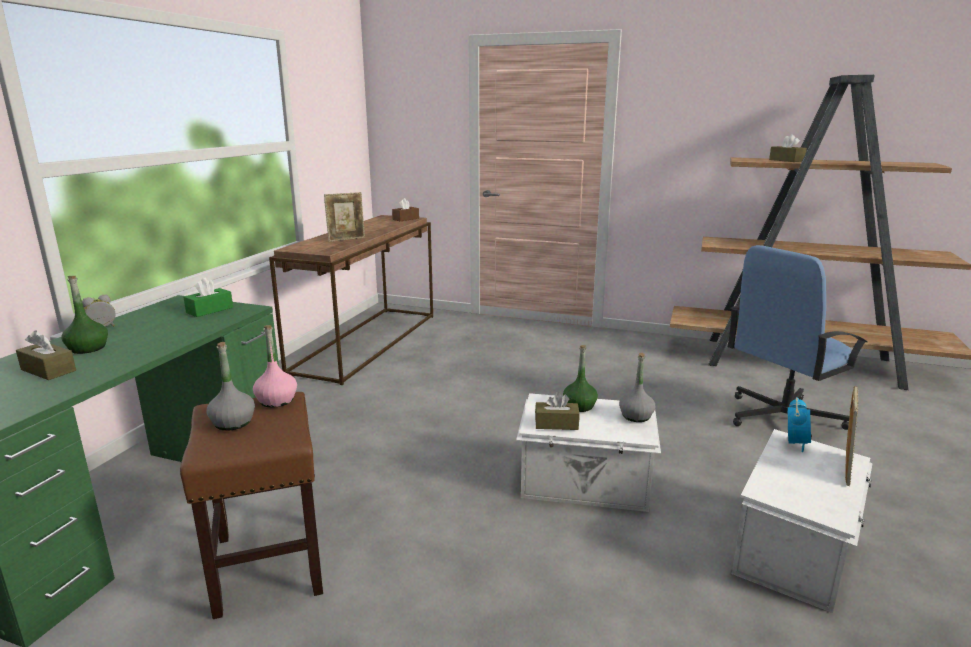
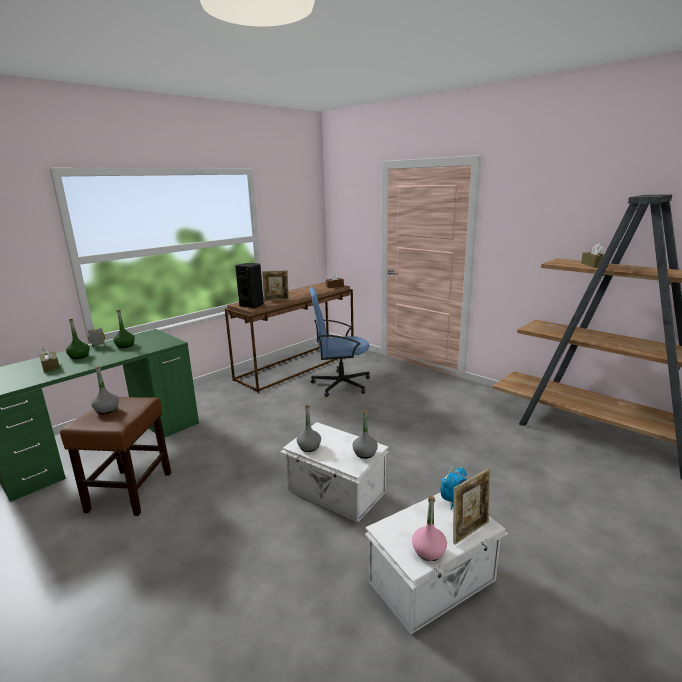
camera: 25 degrees right, 0 degrees up
(210, 310) = (156, 341): green tissue box -> none
(276, 400) = (138, 401): pink bottle -> pink bottle (428, 551)
(320, 248) = (252, 305): none -> black speaker
(556, 424) = (309, 447): brown tissue box -> grey bottle
(579, 406) = (336, 438): green bottle -> green bottle (125, 345)
(781, 419) = (534, 480): blue office chair -> blue office chair (340, 384)

